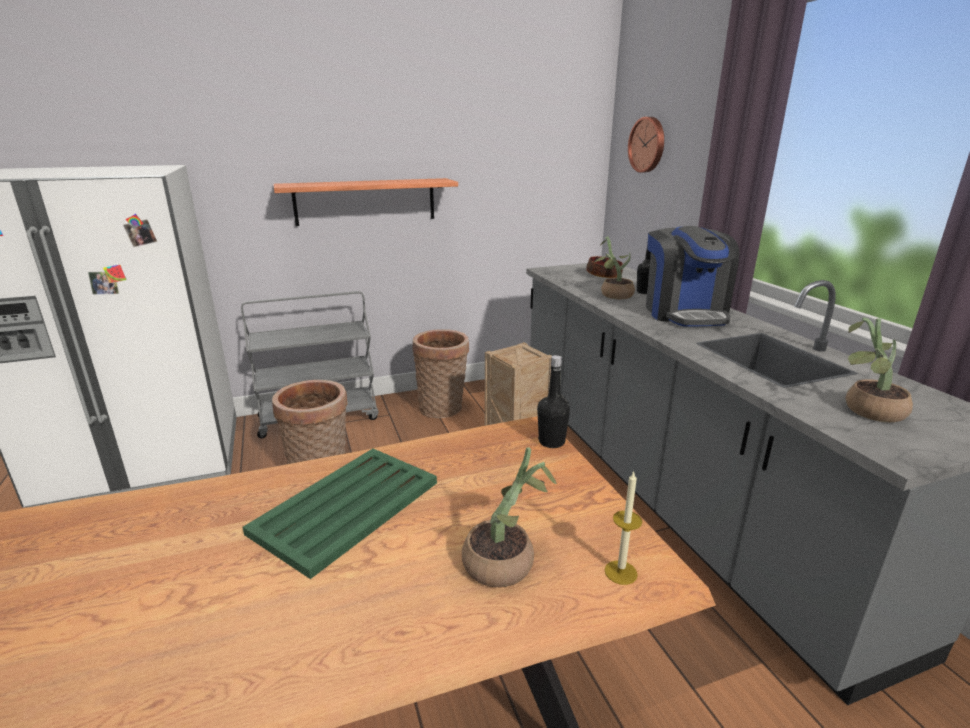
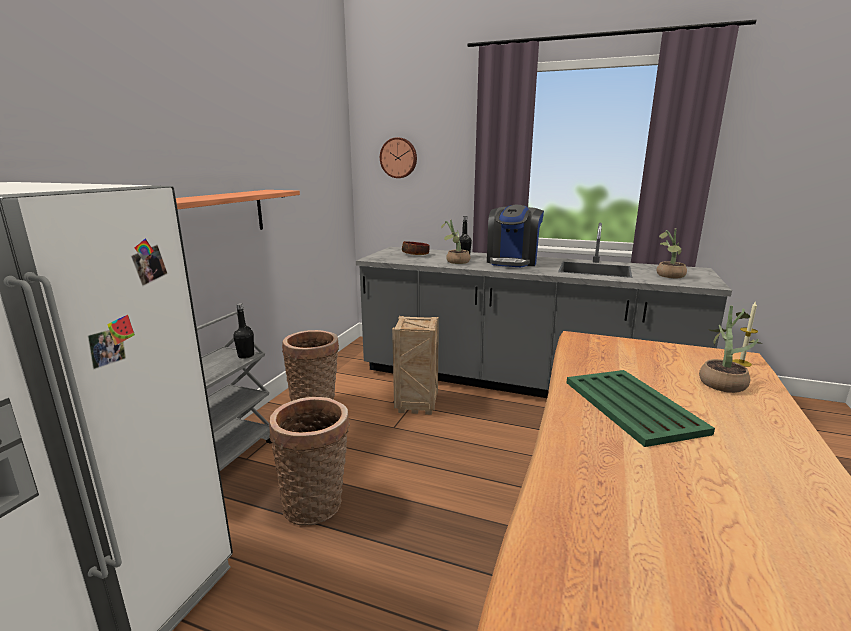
camera: 50 degrees left, 5 degrees down
(551, 442) = (600, 338): black bottle -> black bottle (246, 355)
(685, 313) = (512, 261): coffee machine -> coffee machine turned 75 degrees clockwise

